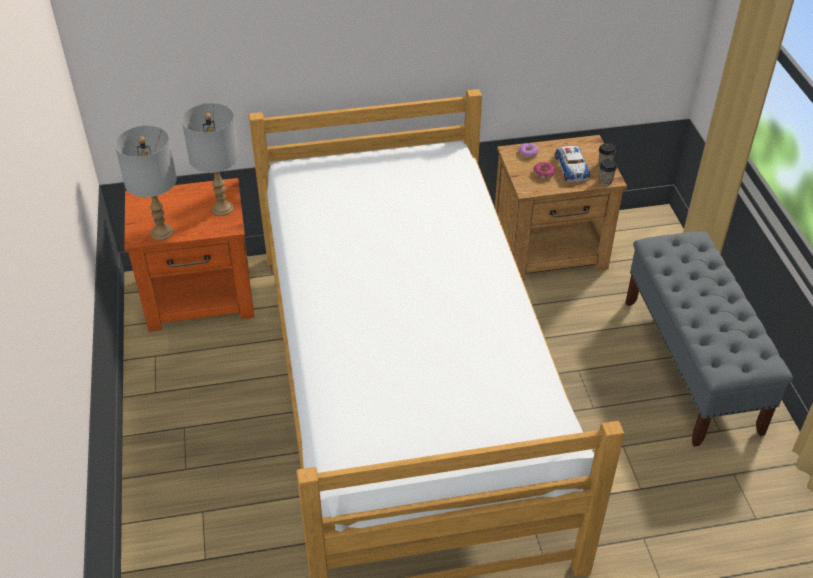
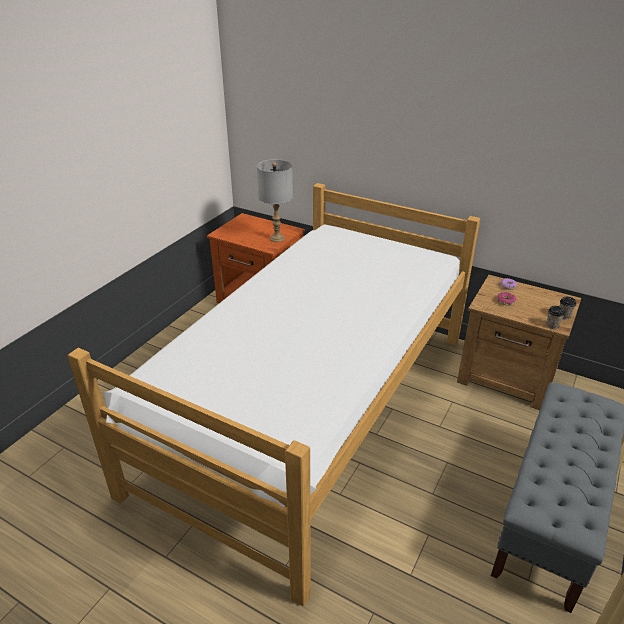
camera: 40 degrees right, 10 degrees down
(162, 233) = (233, 236): grey table lamp -> none
(572, 168) = (533, 307): toy car -> none

